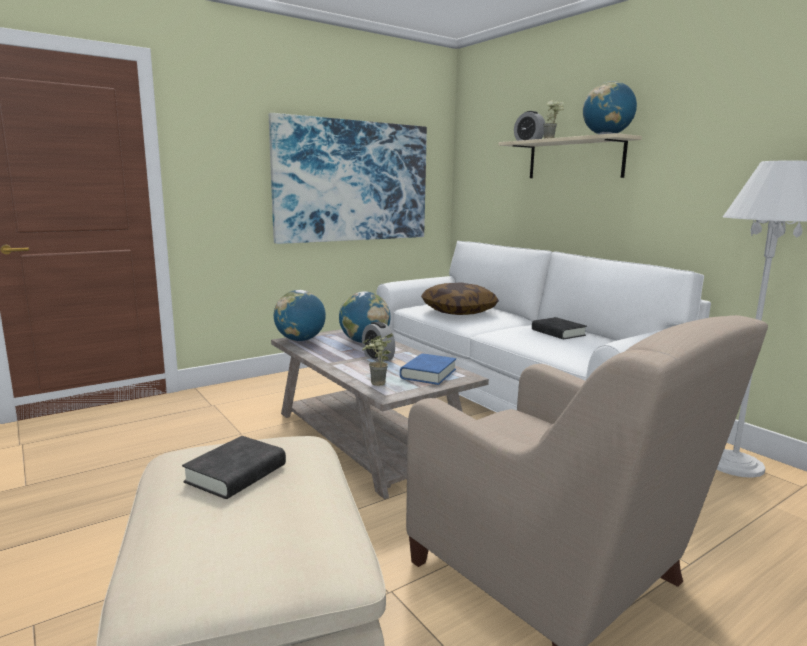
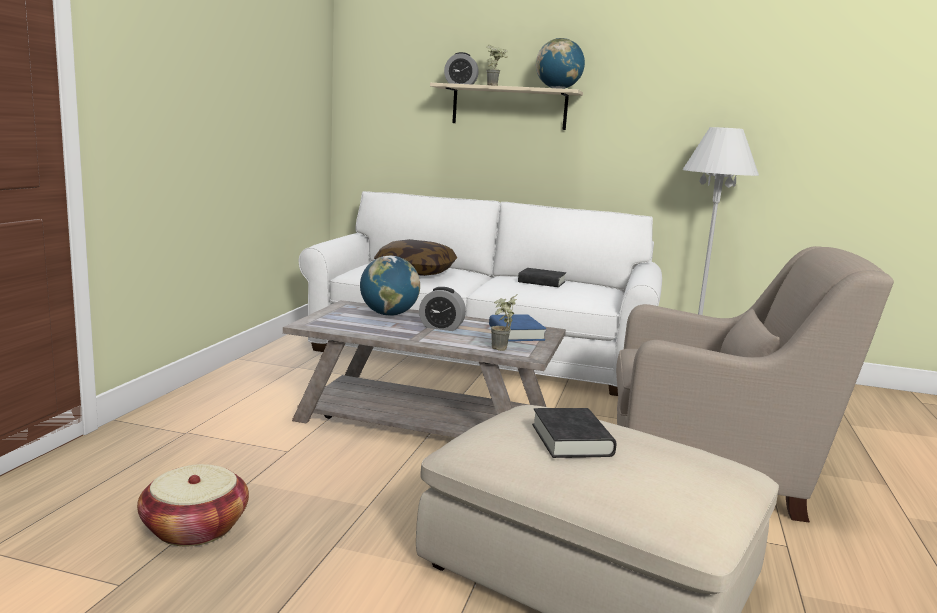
camera: 40 degrees left, 0 degrees up
(110, 466) = (195, 528): none -> basket
(300, 340) = (319, 322): globe -> none
(352, 181) = (258, 117): picture -> none

